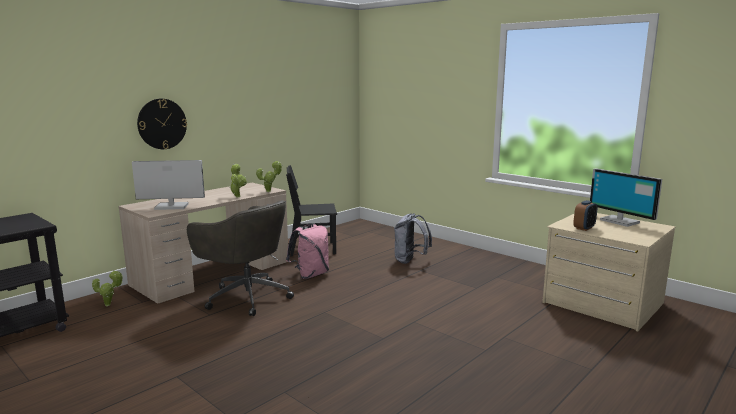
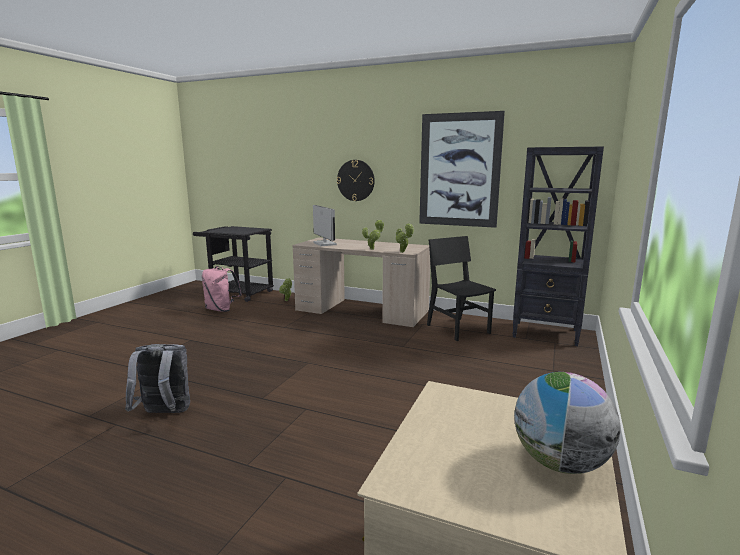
camera: 70 degrees right, 0 degrees up
(246, 297) = (322, 330): grey office chair -> none
(266, 105) = (459, 170): none -> picture
(310, 274) = (389, 341): pink backpack -> pink backpack (221, 309)
(351, 229) = (546, 333): none -> black bookcase
(410, 261) = (485, 381): grey backpack -> grey backpack (164, 414)
(584, 228) = (444, 414): alarm clock -> none
(620, 221) = (559, 463): monitor -> globe

